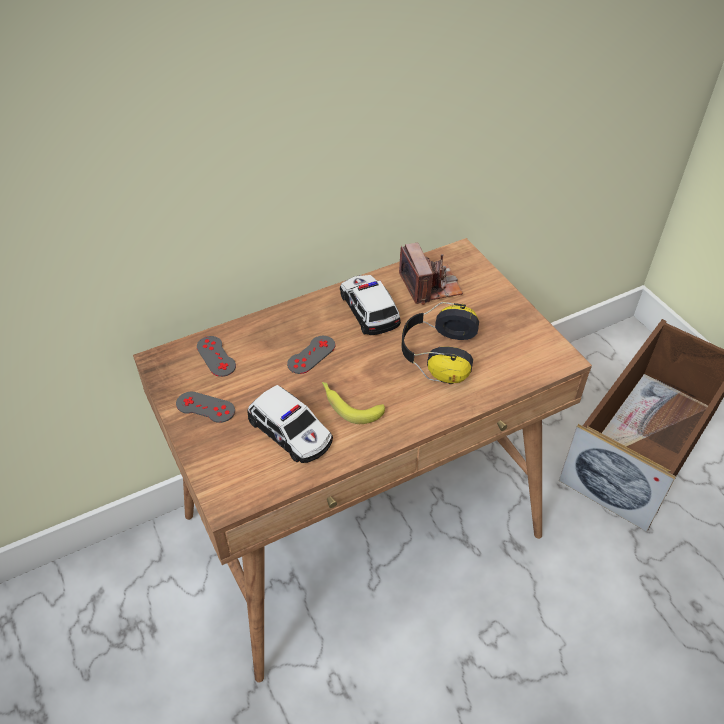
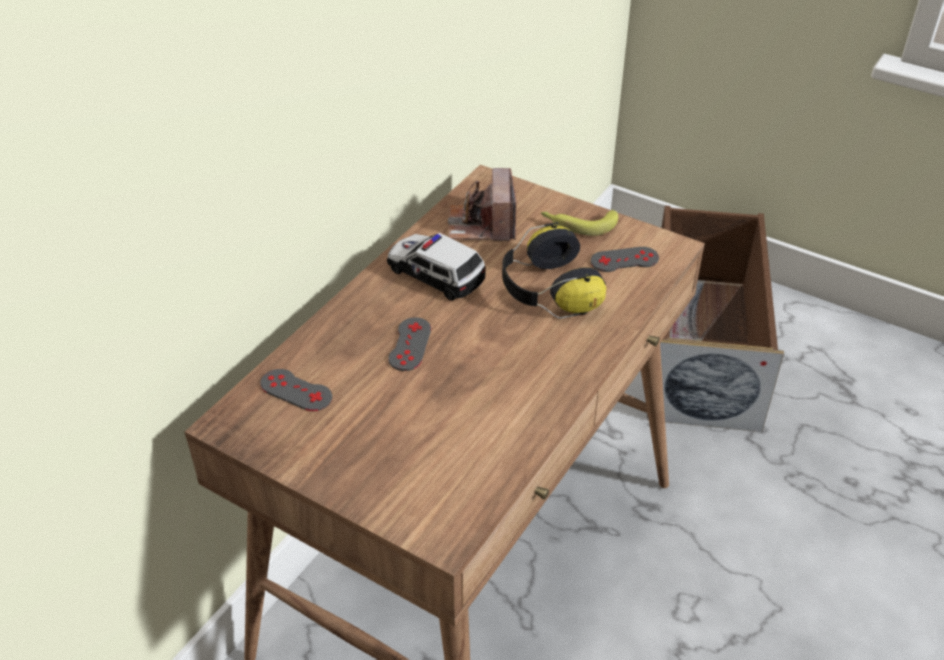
camera: 30 degrees left, 5 degrees down
(205, 407) = (331, 450): grey game controller -> grey game controller (624, 260)
(291, 432) = (455, 433): toy car -> none
(349, 405) = (496, 378): banana -> banana (578, 224)
(430, 285) = (482, 225): camera -> camera turned 135 degrees counterclockwise

